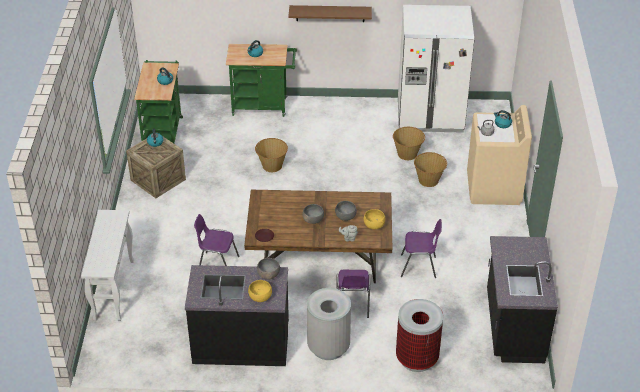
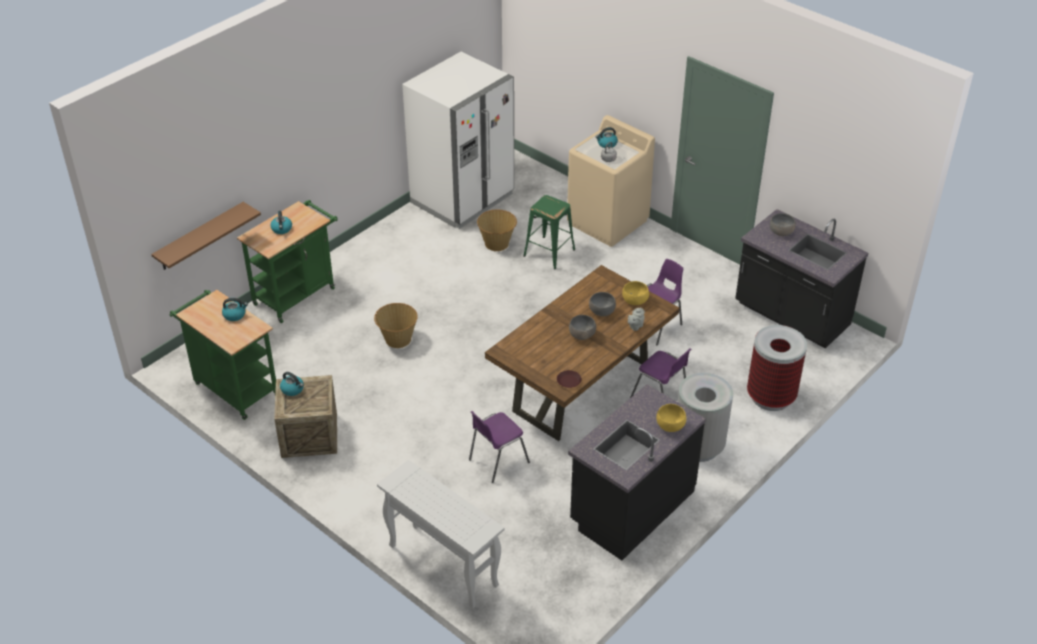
camera: 50 degrees left, 0 degrees up
(268, 275) = (643, 403): grey bowl -> grey bowl (781, 232)
(330, 13) = (334, 135): brown shelf -> brown shelf (200, 237)
(429, 180) = (549, 252): basket -> green stool

